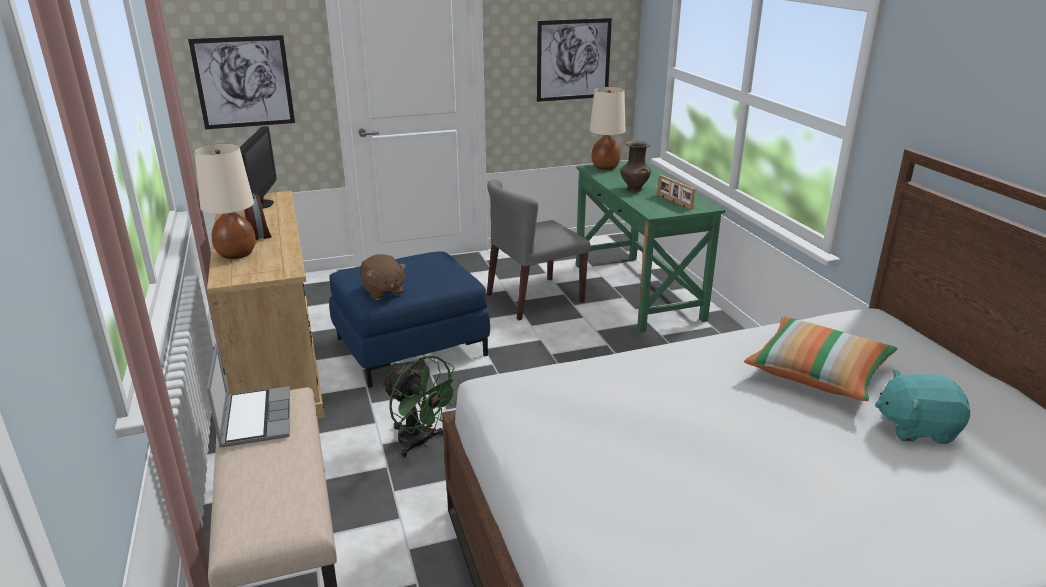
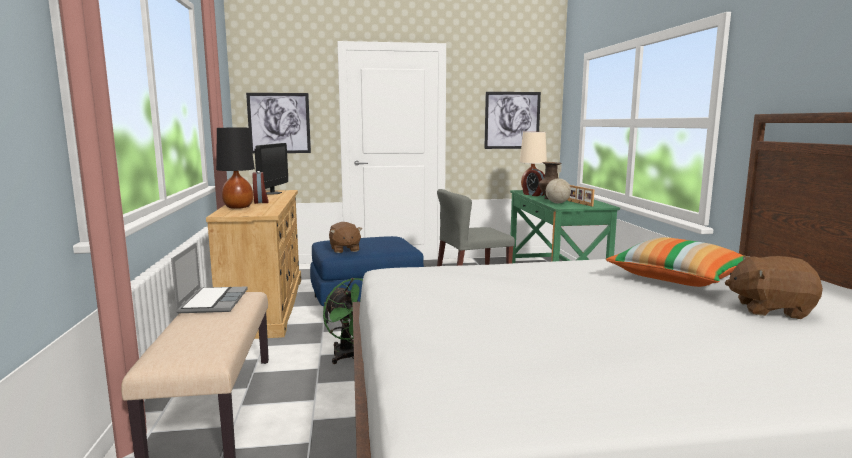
camera: 10 degrees right, 15 degrees down
(236, 254) = (238, 207): beige table lamp -> black table lamp
(610, 179) = (533, 194): none -> alarm clock
(647, 202) = (558, 203): none -> globe
(916, 428) = (770, 309): turquoise plush toy -> brown plush toy

